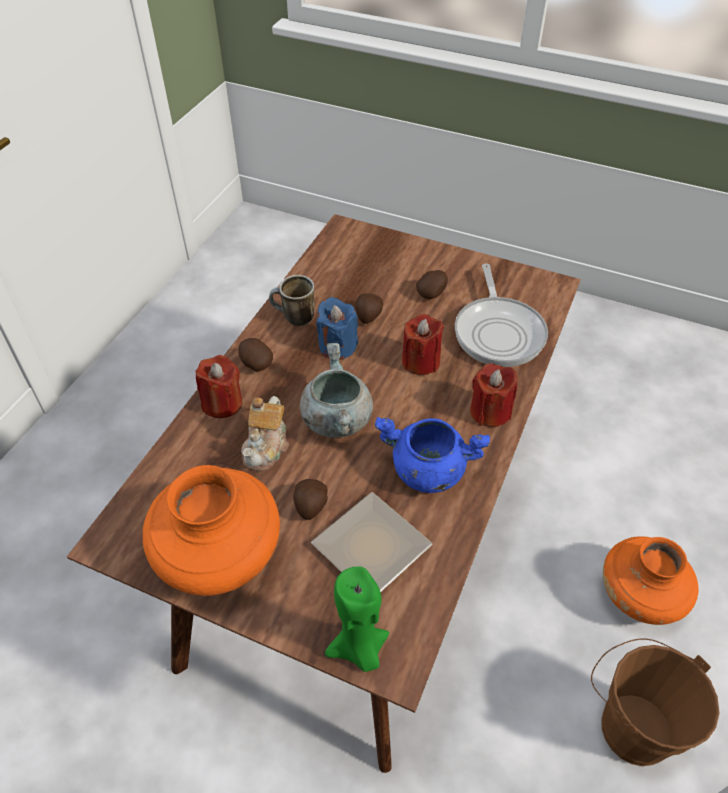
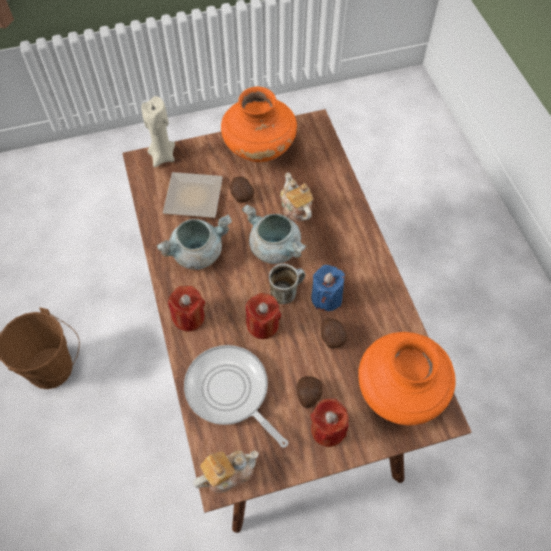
camera: 140 degrees right, 10 degrees up
(222, 403) = (348, 214): red candle -> red candle (328, 430)
(255, 363) = (360, 249): potato -> none
(293, 319) = (377, 298): mug -> mug (286, 292)
(359, 650) = (162, 156): green candle -> beige candle
(427, 471) = (197, 253): blue cooking pot -> grey cooking pot
(544, 287) = (227, 473): none -> teapot
(639, 596) = (77, 456): orange vase -> orange vase (399, 392)

